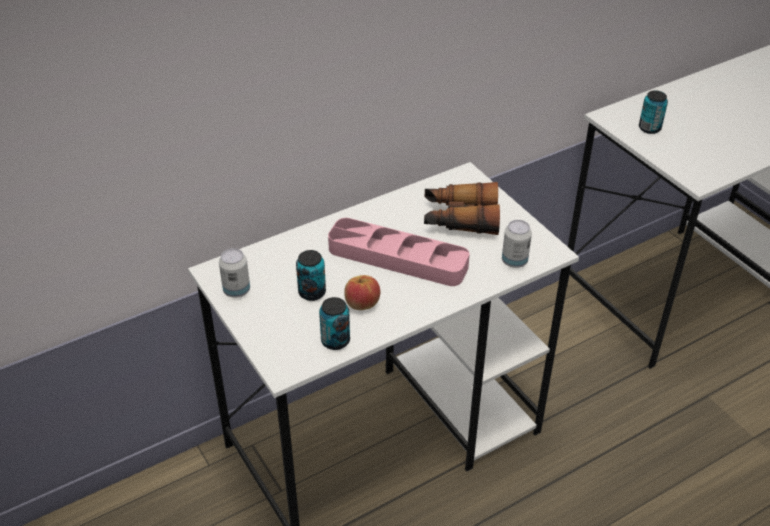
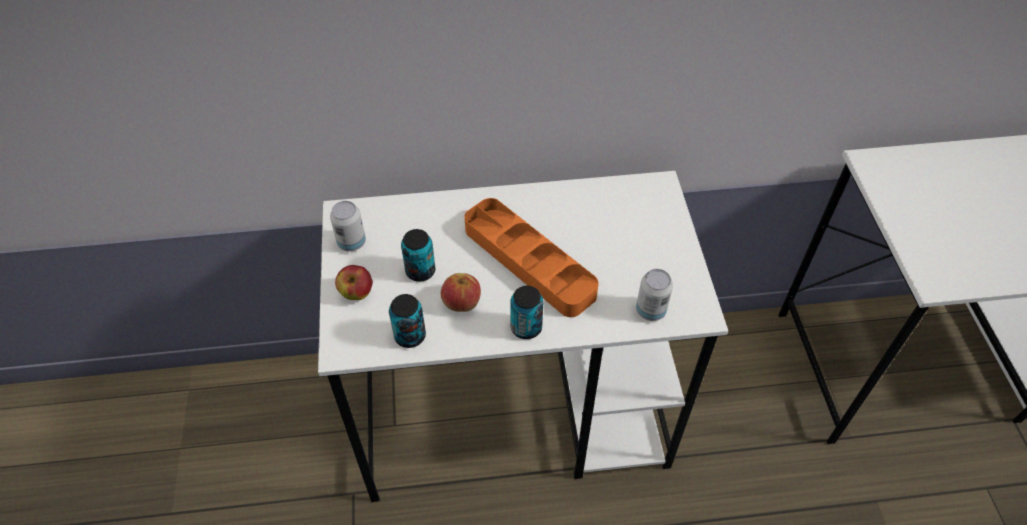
camera: 25 degrees right, 10 degrees up
(267, 325) = (356, 293): none -> apple
(397, 258) = (529, 261): pink tray -> orange tray
(460, 218) = (622, 237): binoculars -> none
(649, 128) = (913, 193): can -> can (526, 327)

